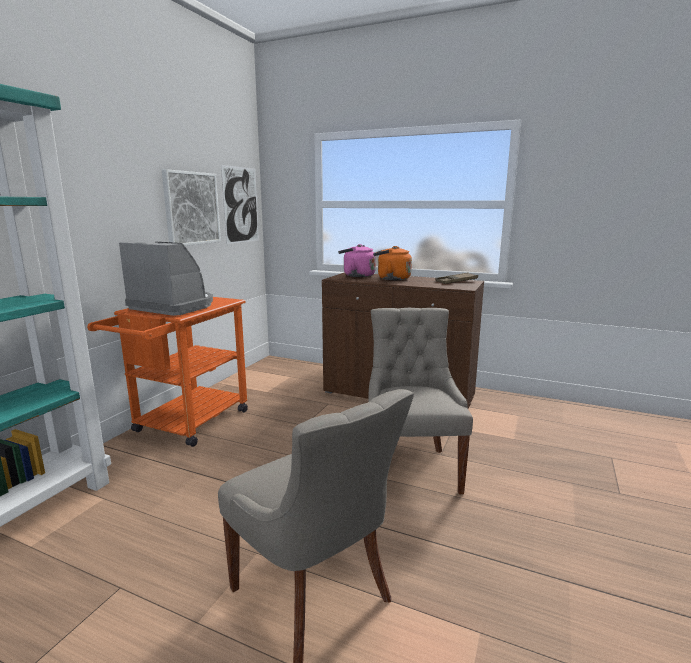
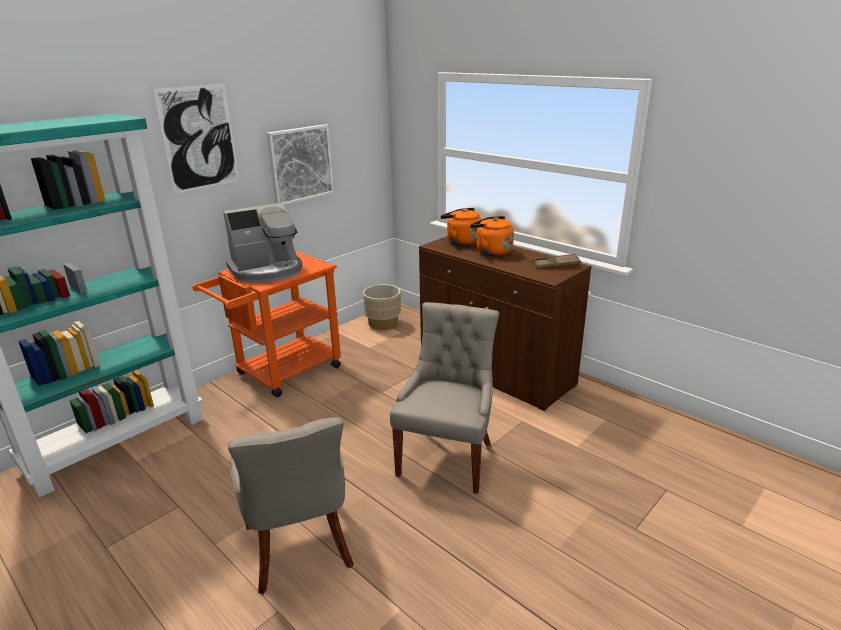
camera: 20 degrees right, 10 degrees up
(173, 306) = (267, 270): coffee machine -> coffee machine turned 105 degrees clockwise
(241, 205) = (361, 149): picture -> picture (199, 138)
(268, 372) = (383, 323): none -> beige planter
(357, 275) = (461, 241): pink kettle -> orange kettle

